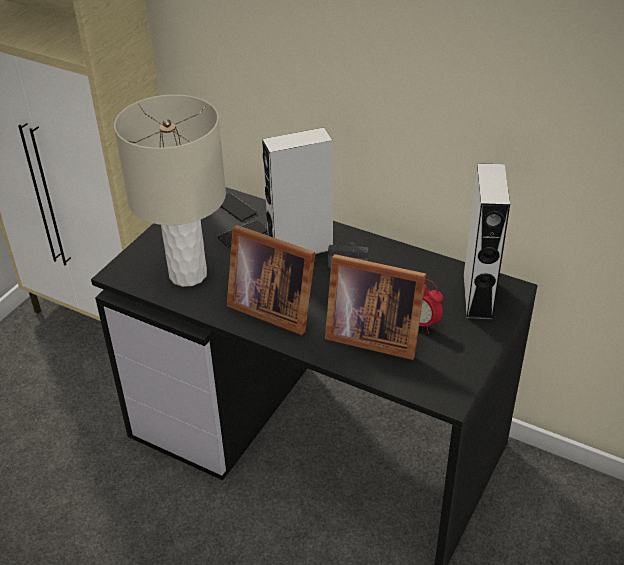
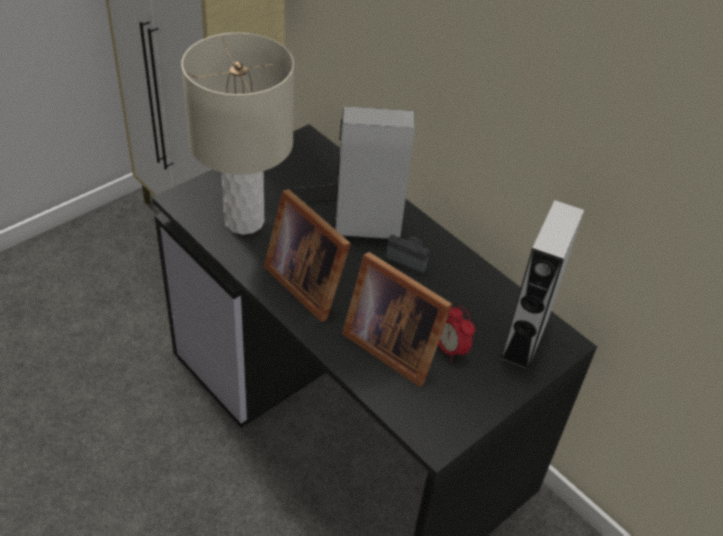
camera: 15 degrees right, 5 degrees up
(235, 208) = (326, 164): phone -> none

